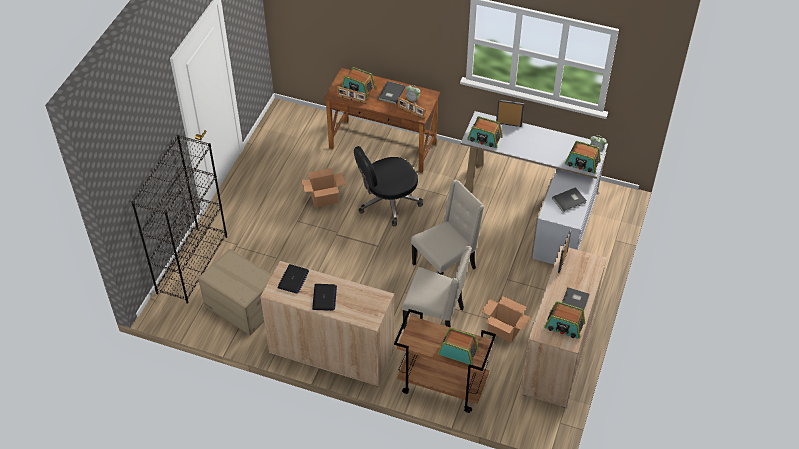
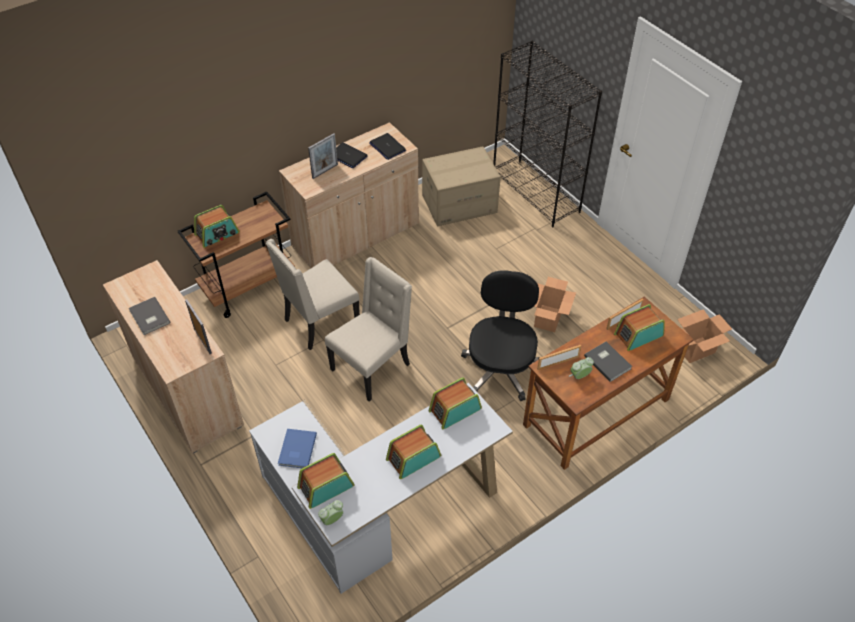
camera: 125 degrees right, 0 degrees up
(445, 266) = (372, 367): beige chair -> beige chair turned 135 degrees counterclockwise
(503, 330) = (255, 366): cardboard box -> cardboard box (696, 349)
(508, 124) = (459, 451): picture frame -> picture frame (325, 171)
(564, 326) = (137, 293): radio -> radio (413, 457)
(569, 200) = (296, 450): grey book -> blue book

